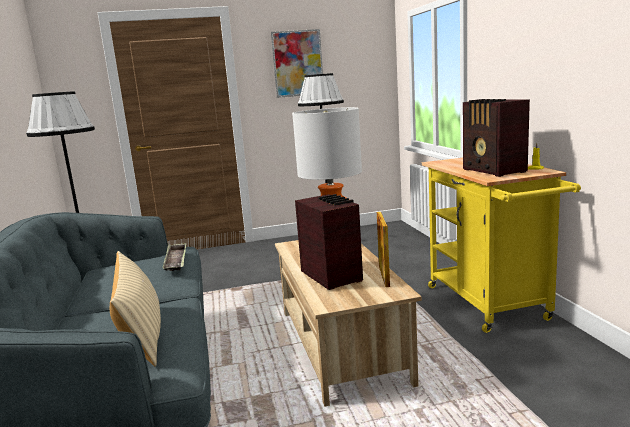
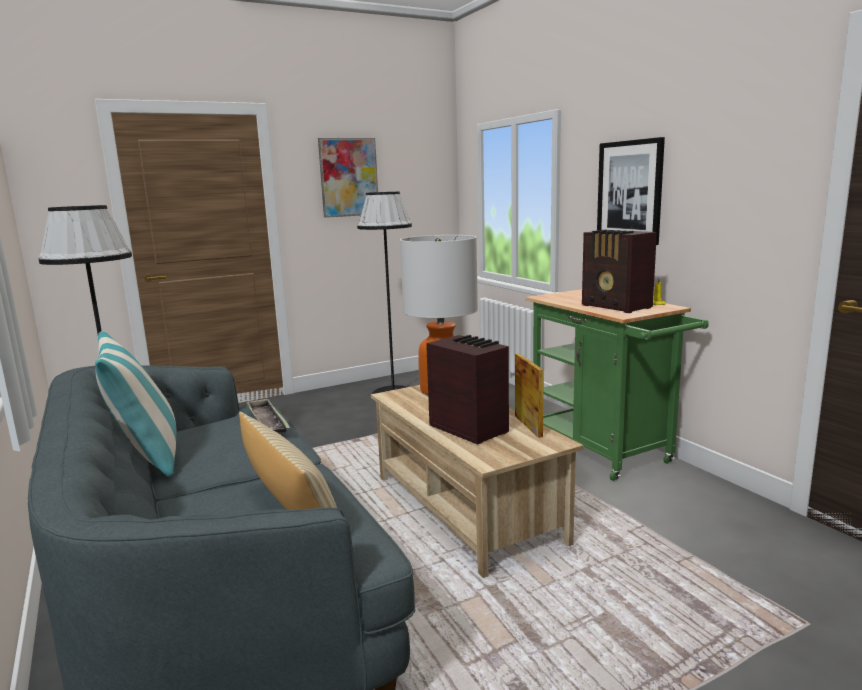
camera: 15 degrees left, 0 degrees up
(77, 284) = (146, 458): none -> pillow
(491, 306) = (605, 452): yellow cart -> green cart
(519, 63) = (630, 192): none -> picture

